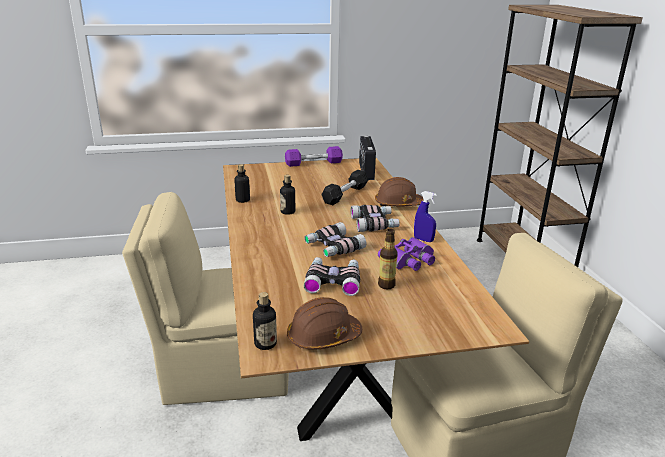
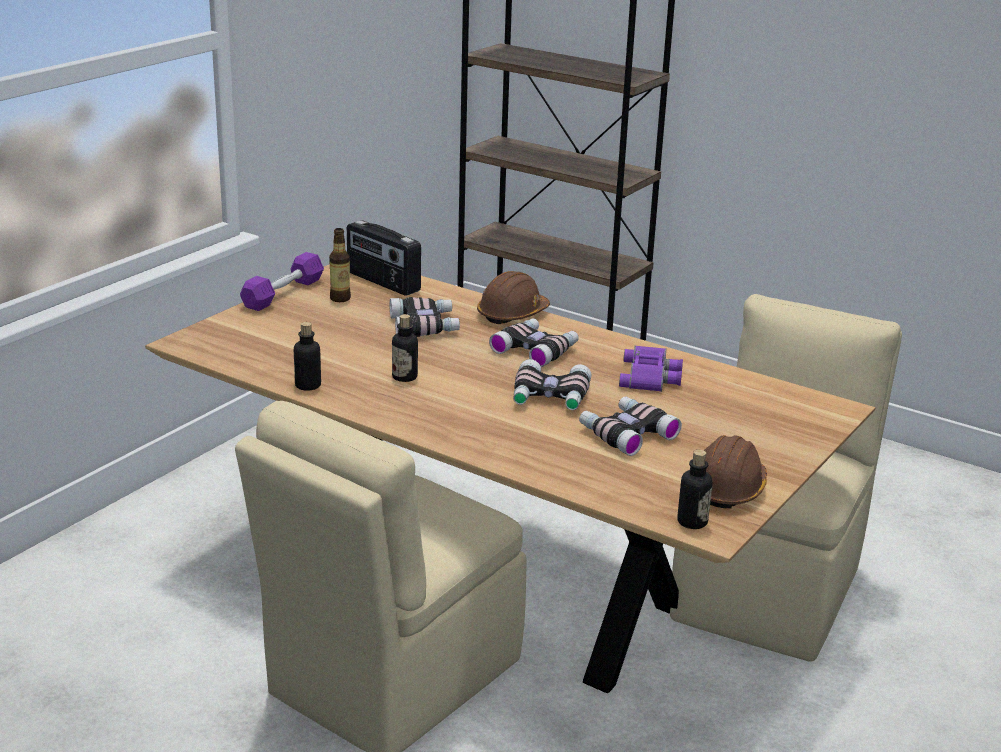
camera: 45 degrees left, 0 degrees up
(345, 194) = (425, 325): black dumbbell -> binoculars
(386, 285) = (682, 413): bottle -> bottle (340, 298)
(423, 240) = (622, 348): blue spray bottle -> none

